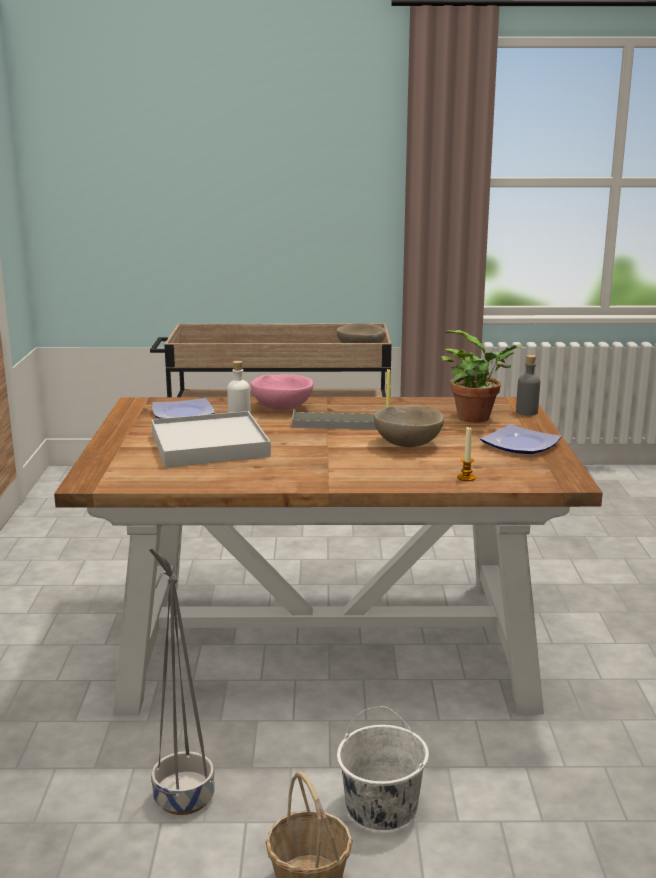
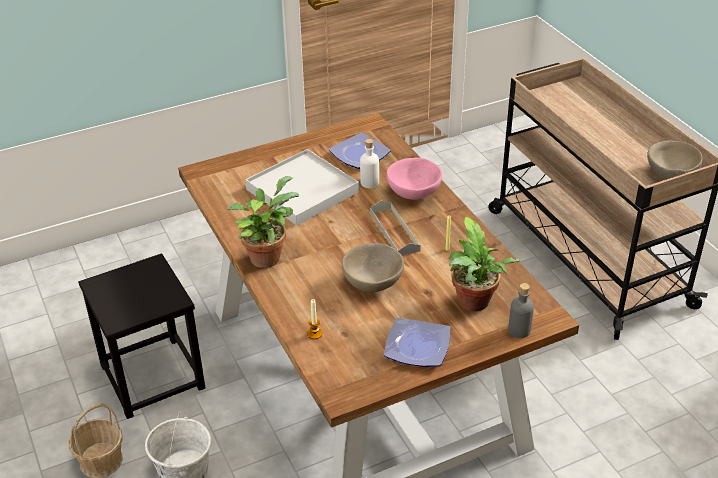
camera: 65 degrees right, 20 degrees up
(182, 798) = (151, 377): grey planter -> black stool
(307, 477) = (266, 256): none -> potted plant

